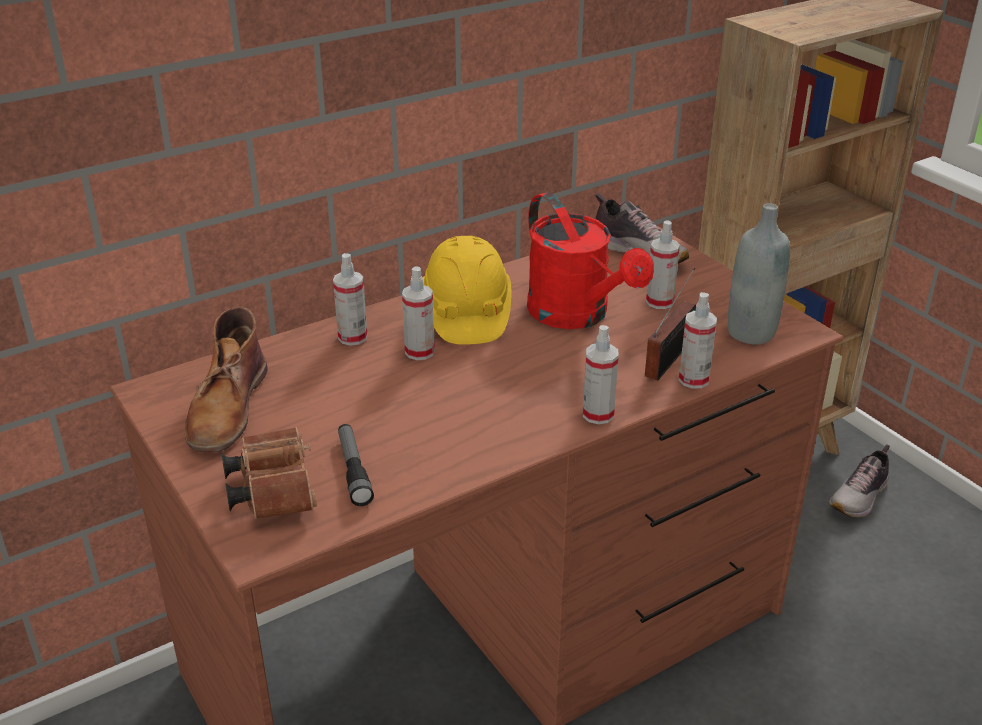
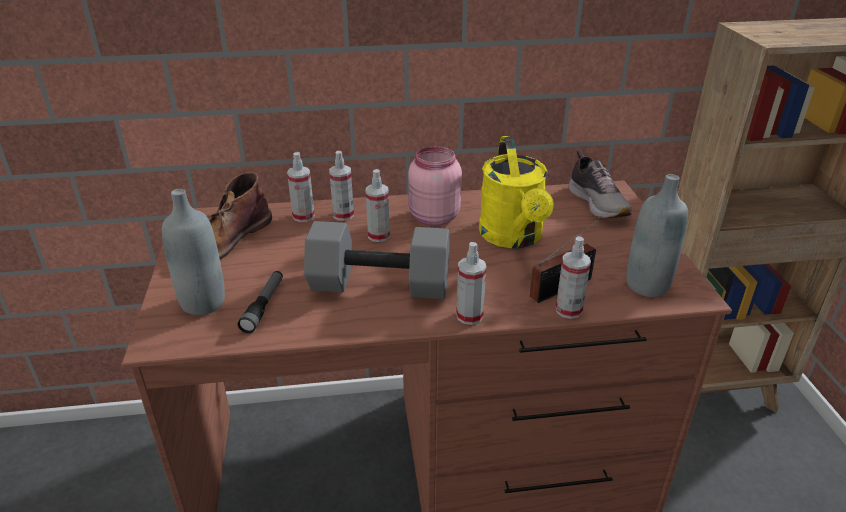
camera: 25 degrees right, 0 degrees up
(272, 488) = (203, 303): brown binoculars -> grey bottle
(466, 314) = (433, 217): yellow hard hat -> pink jar
(470, 410) = (378, 286): none -> grey dumbbell
(577, 315) = (513, 238): red watering can -> yellow watering can
(659, 302) = (587, 243): spray bottle -> spray bottle (303, 216)
(860, 497) = (778, 453): shoe -> none

